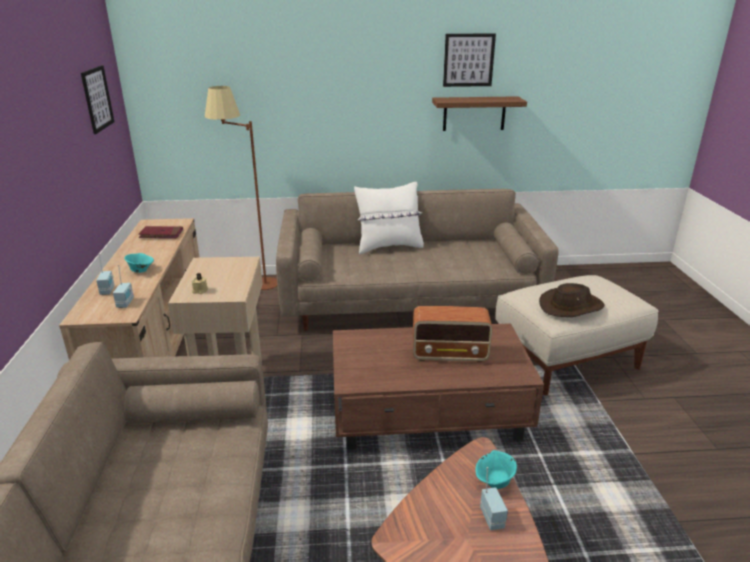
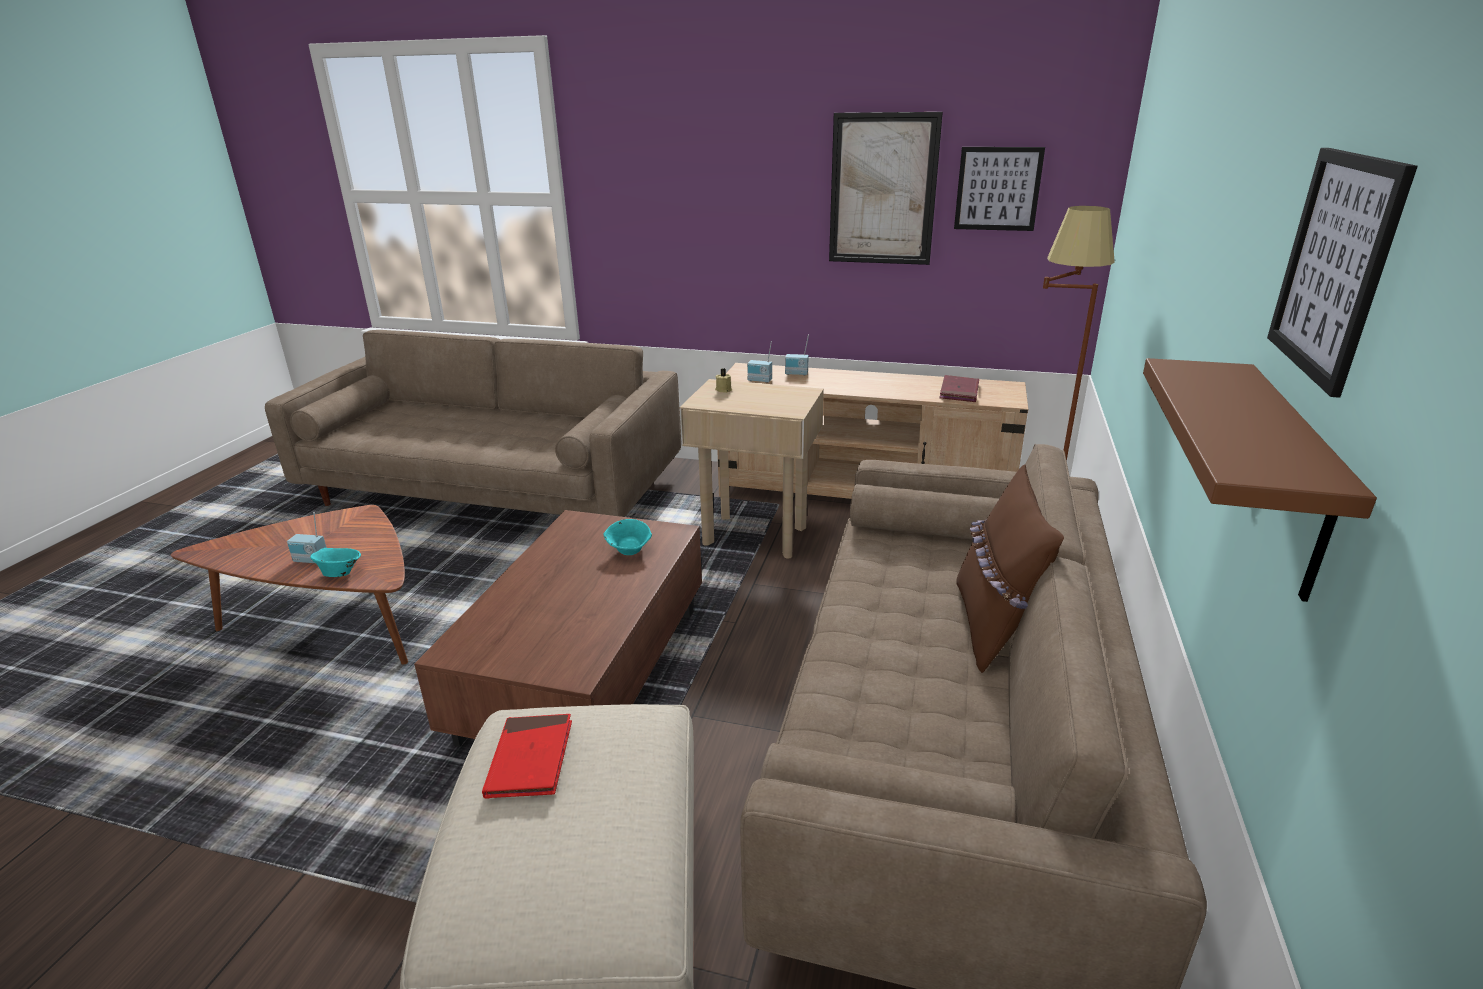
camera: 110 degrees right, 0 degrees up
(65, 118) = (883, 190): none -> picture
(141, 270) = (840, 384): turquoise bowl -> turquoise bowl (630, 551)
(389, 247) = (993, 625): white pillow -> brown pillow
(450, 354) = (560, 601): radio -> none
(571, 306) = (530, 759): brown hat -> red book

